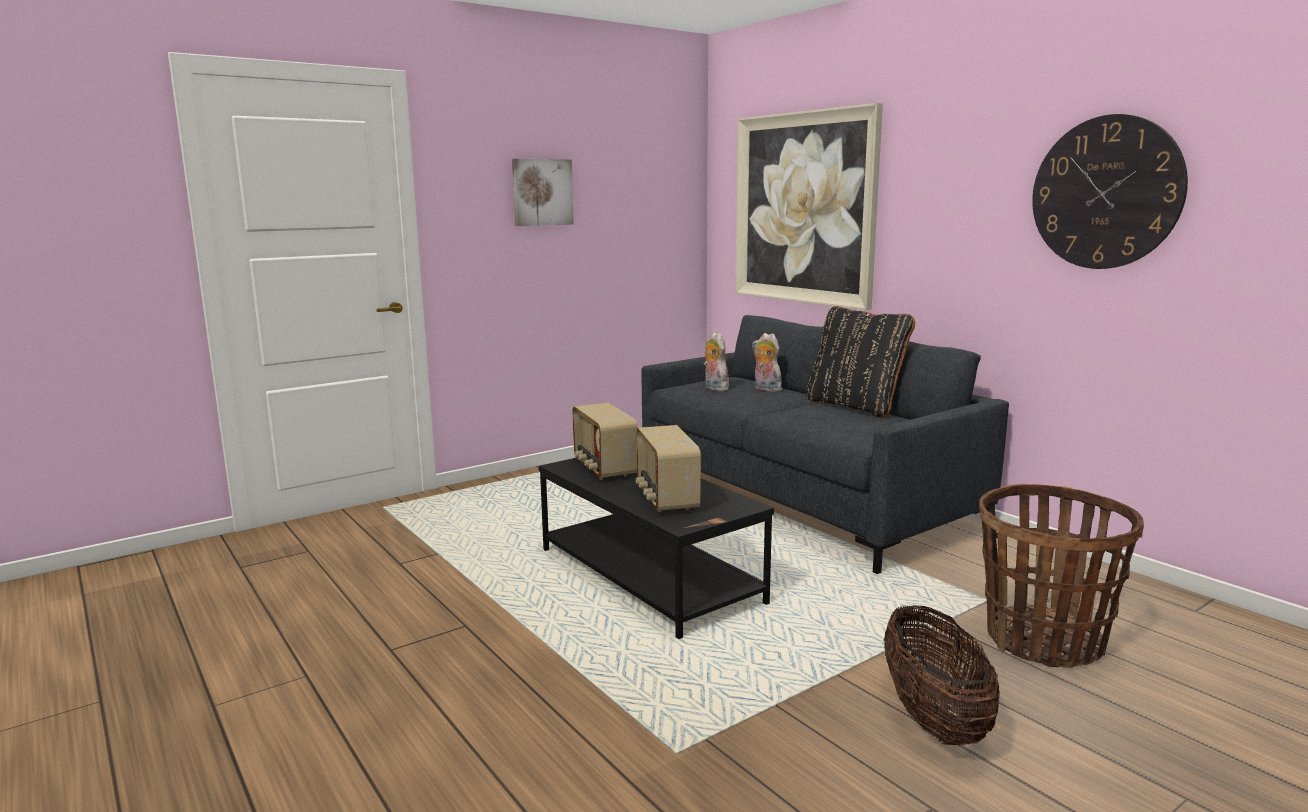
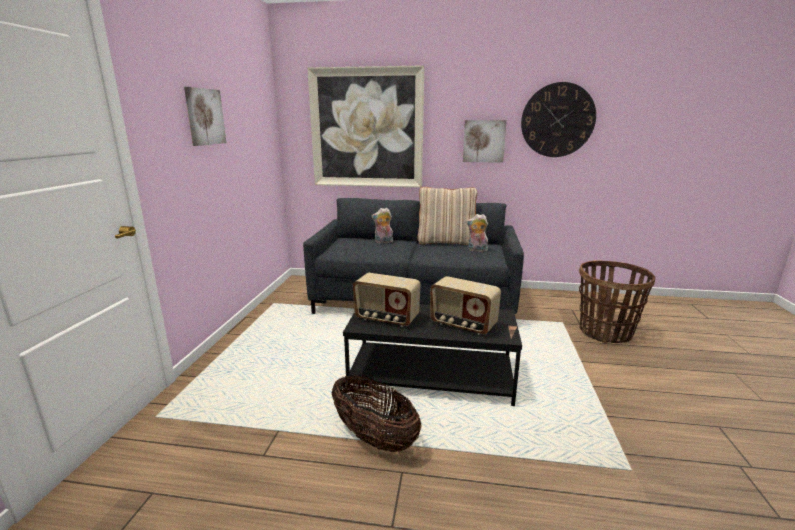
camera: 45 degrees left, 5 degrees up
(714, 388) = (356, 247): plush toy -> plush toy (476, 250)
(855, 406) = (446, 242): black pillow -> beige pillow
(933, 718) = (647, 386): basket -> basket (374, 437)
(969, 232) = (484, 141): none -> picture

